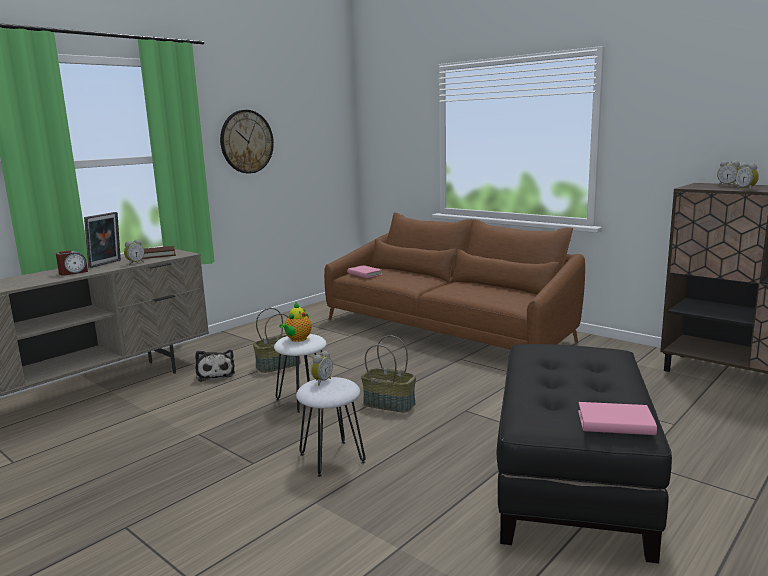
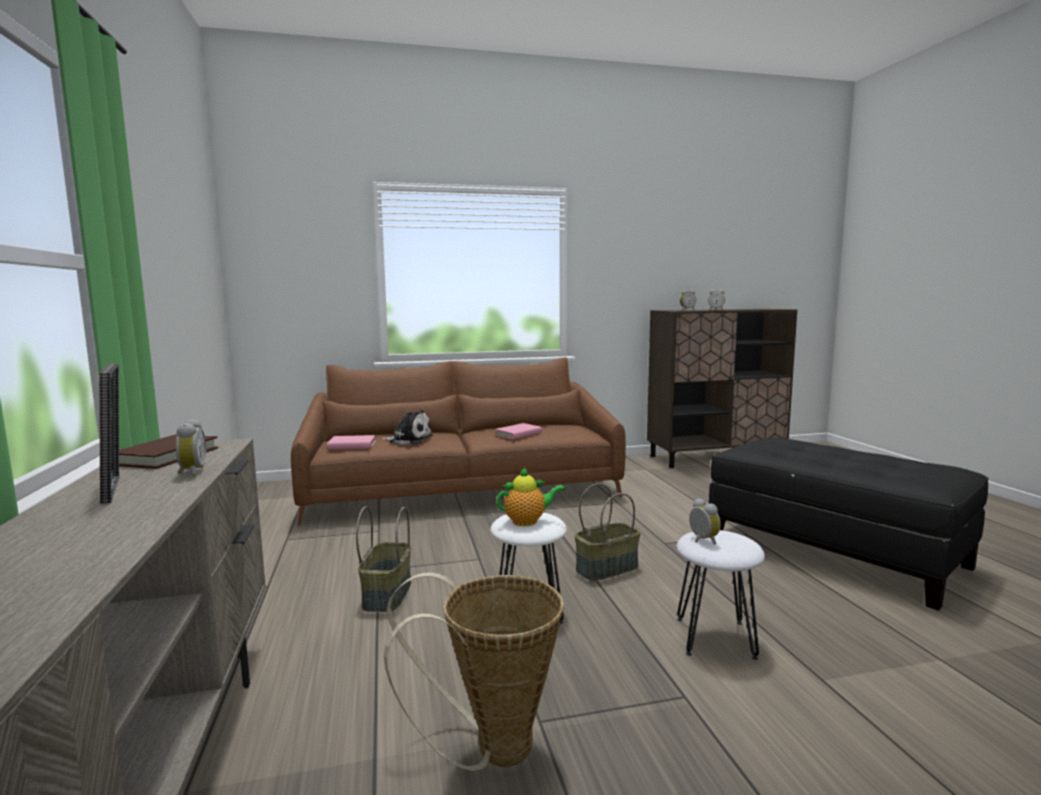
camera: 55 degrees left, 5 degrees down
(73, 272) = (110, 519): alarm clock -> none
(169, 430) = (491, 750): none -> basket
(215, 374) = (327, 648): plush toy -> plush toy (409, 440)
(246, 141) = (151, 251): wall clock -> none
(297, 339) = (528, 521): teapot -> teapot turned 75 degrees counterclockwise
(615, 423) = (946, 469): pink book -> pink book (518, 434)

